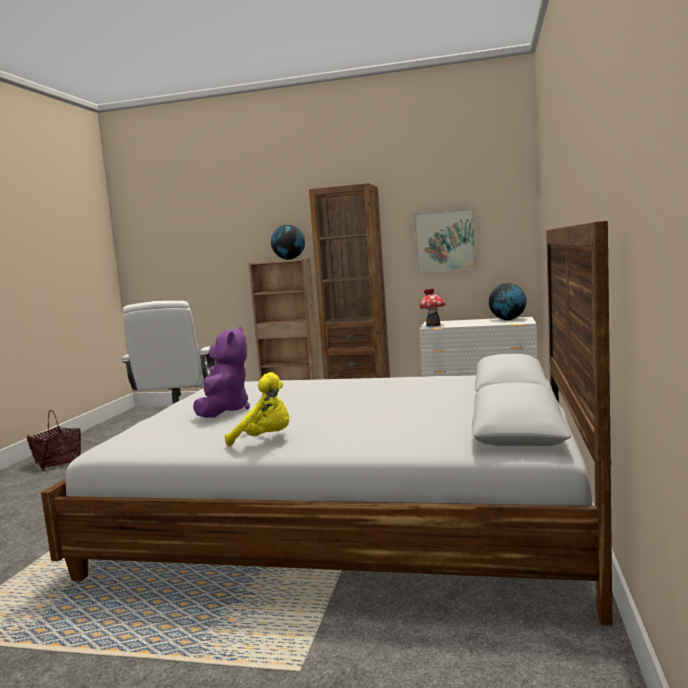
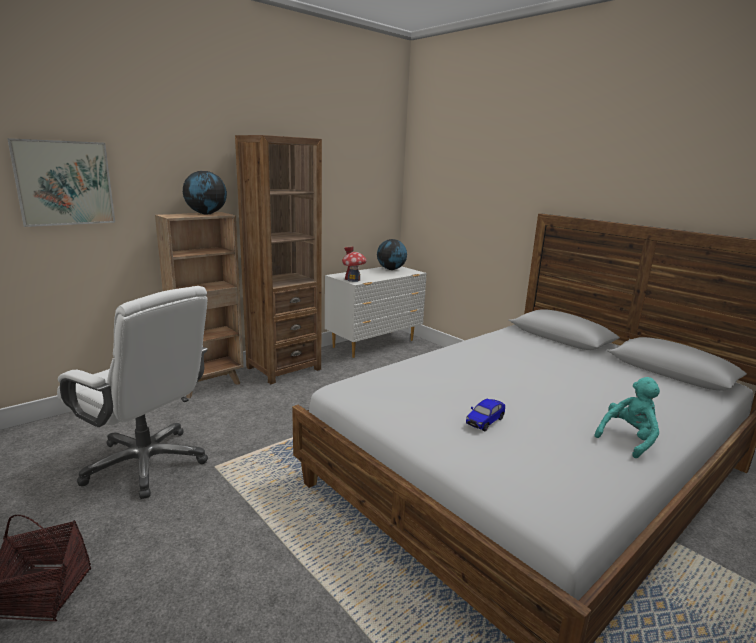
camera: 55 degrees left, 10 degrees up
(224, 410) = (484, 422): purple plush toy -> toy car
(265, 440) = (628, 439): yellow plush toy -> turquoise plush toy
(445, 241) = (343, 199): picture -> picture (64, 183)

